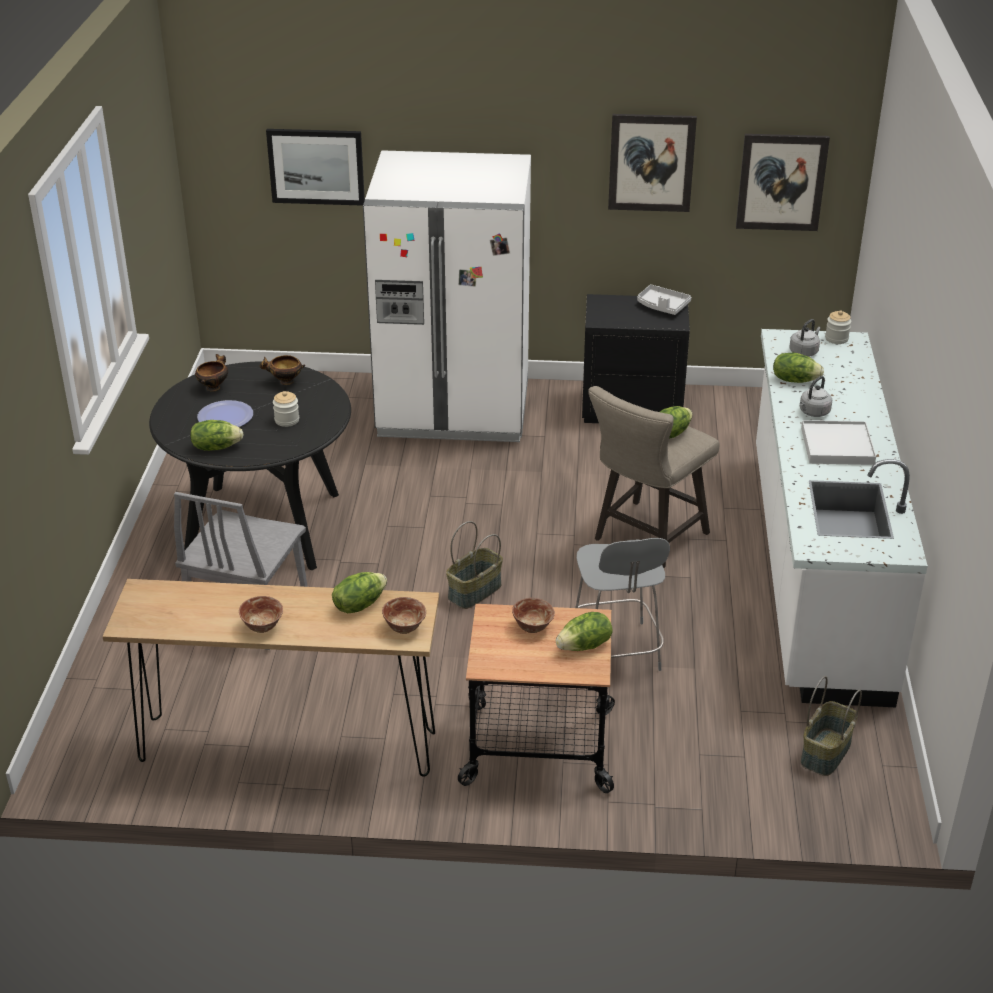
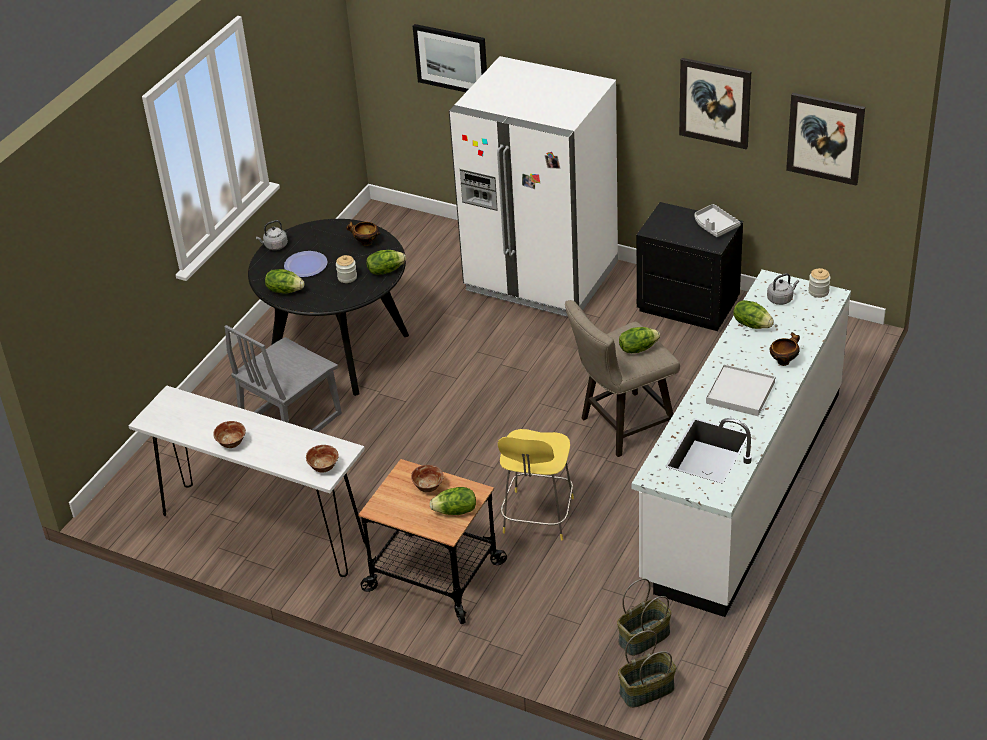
camera: 25 degrees right, 5 degrees up
(214, 387) = (312, 237): bowl -> bowl (784, 361)
(288, 747) = (263, 530): brown console table -> white console table
(359, 604) = (304, 442): lettuce -> lettuce (385, 270)
(475, 592) = (462, 442): basket -> basket (646, 691)
(616, 653) = (537, 517): grey stool -> yellow stool
(813, 412) = (744, 358): grey kettle -> grey kettle (274, 246)

